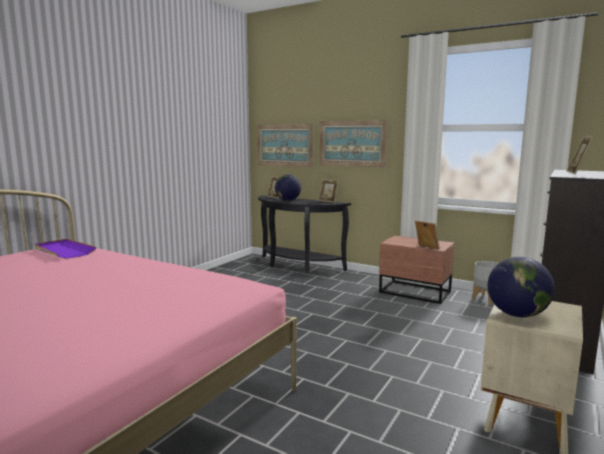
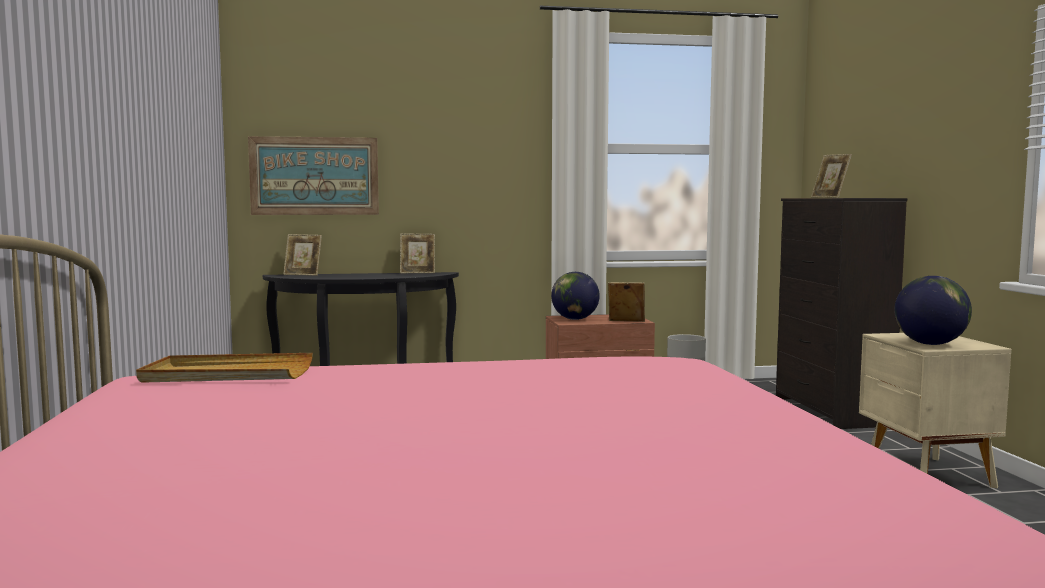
camera: 40 degrees left, 5 degrees down
(64, 251) = (227, 374): purple tray -> beige tray
(288, 200) = (350, 276): globe -> globe (575, 319)
(352, 143) = (453, 172): picture -> none

